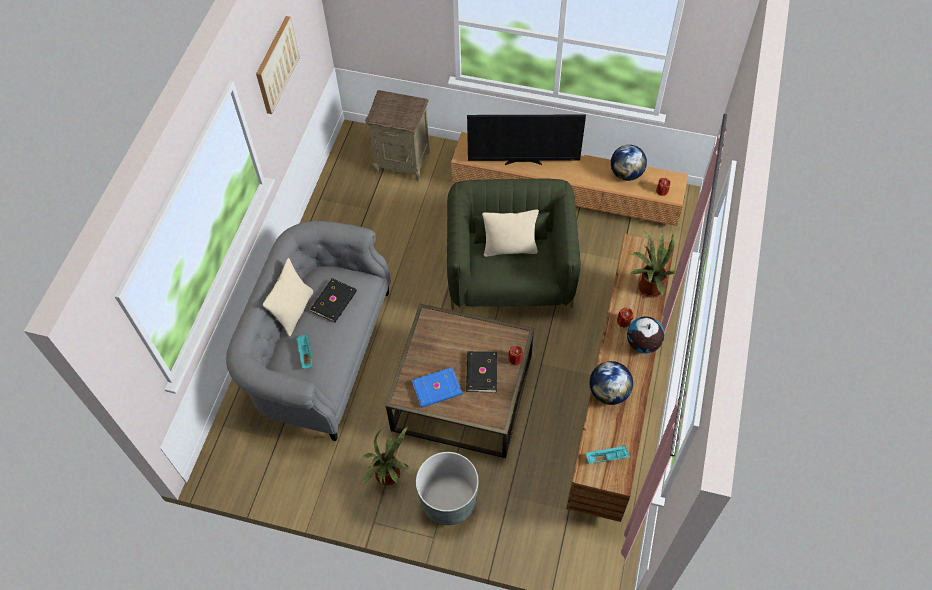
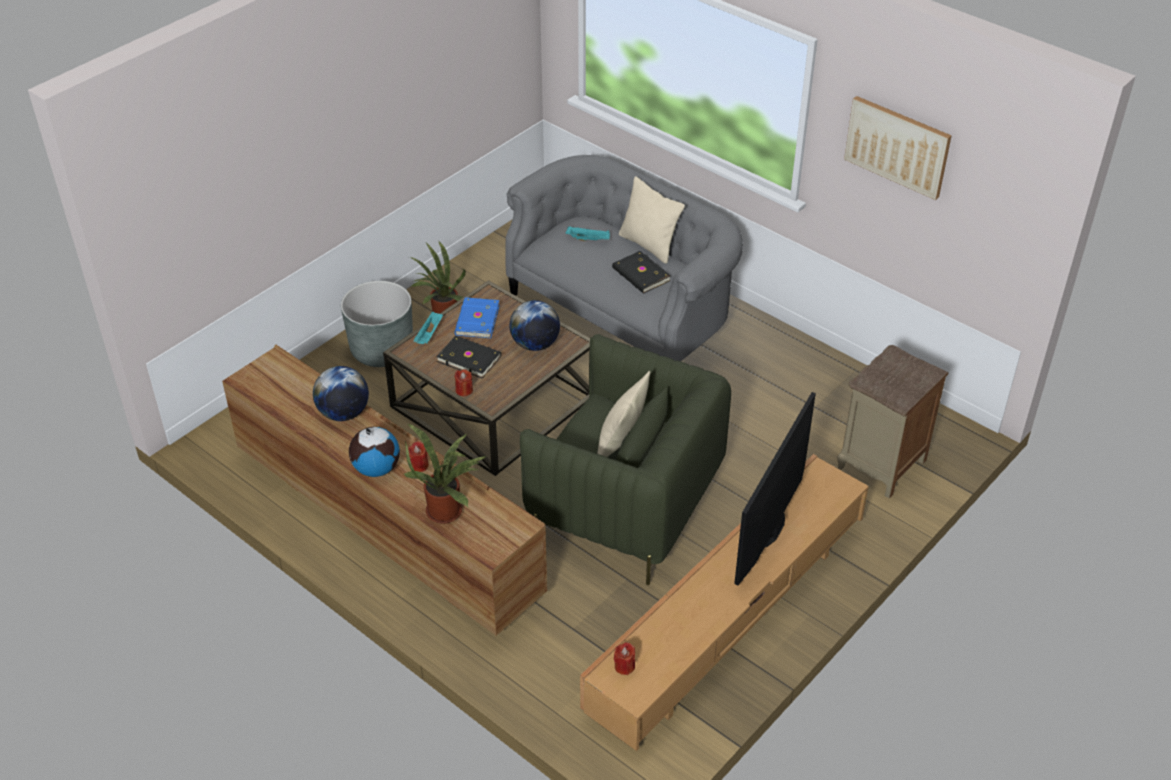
camera: 115 degrees right, 15 degrees down
(607, 457) = (275, 381): turquoise tray -> turquoise tray (429, 335)
(626, 173) = (683, 638): globe -> globe (535, 344)

